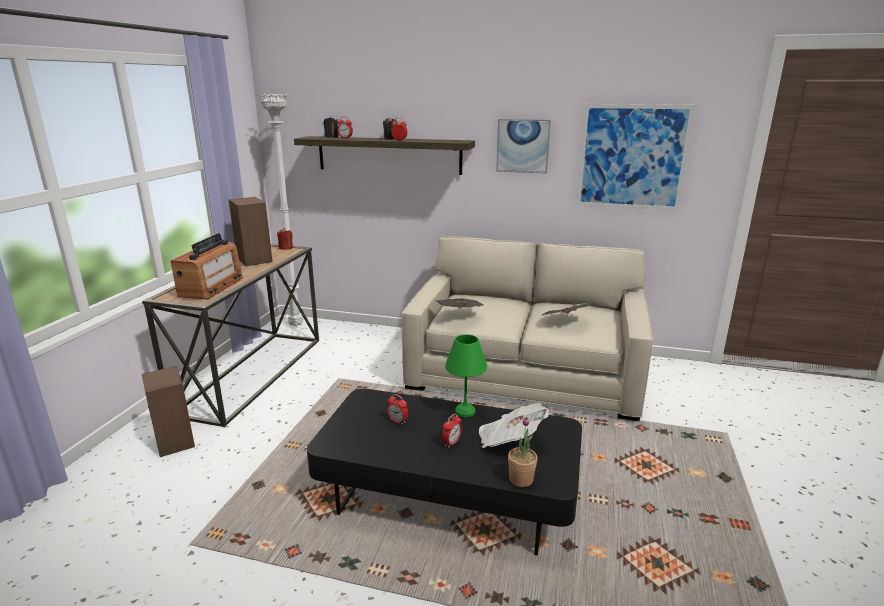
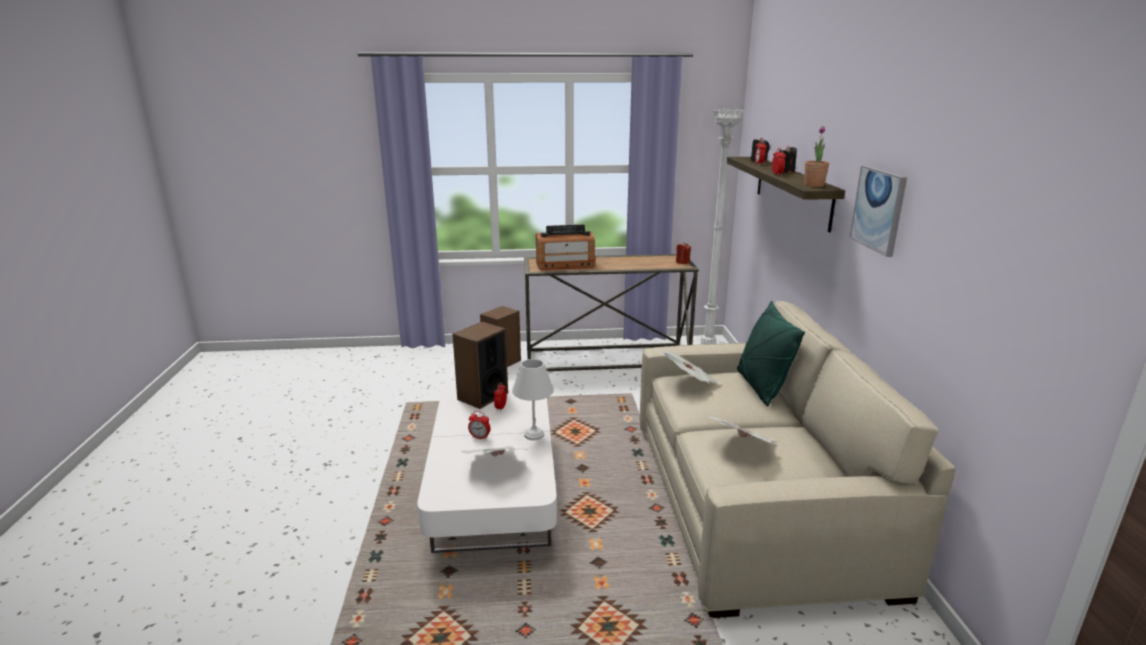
camera: 70 degrees right, 0 degrees up
(254, 259) = (638, 260): speaker -> speaker (482, 396)
(448, 494) = (494, 490): black coffee table -> white coffee table
(464, 411) = (533, 434): green table lamp -> white table lamp
(484, 297) = (761, 387): none -> green pillow
(521, 479) = (439, 478): potted plant -> potted plant (814, 185)
(632, 157) = (979, 266): picture -> none

